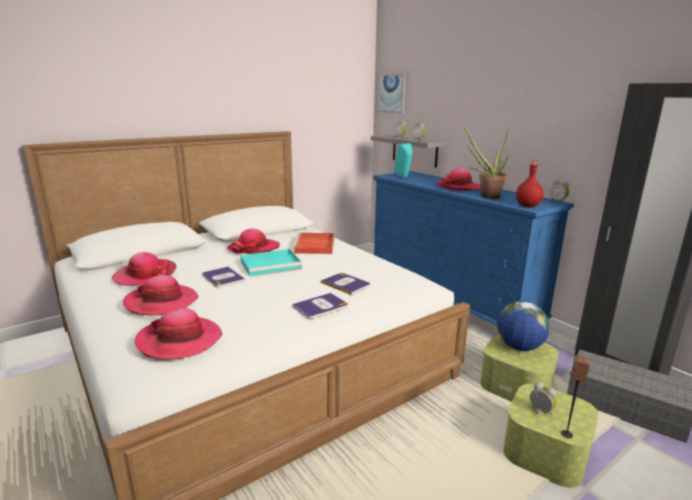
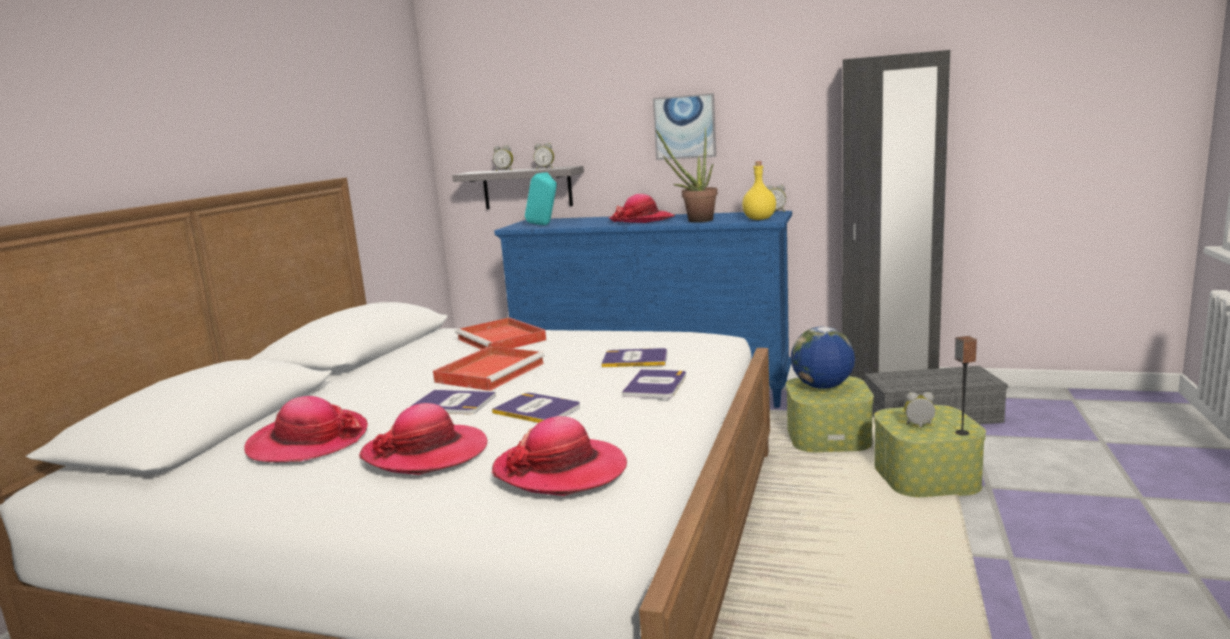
camera: 35 degrees left, 5 degrees down
(243, 297) = (537, 410): none -> book
(254, 248) = (416, 365): hat -> none
(272, 265) = (491, 372): turquoise tray -> red tray
(392, 93) = (467, 107): picture -> picture (684, 127)
(527, 206) = (759, 219): red bottle -> yellow bottle

